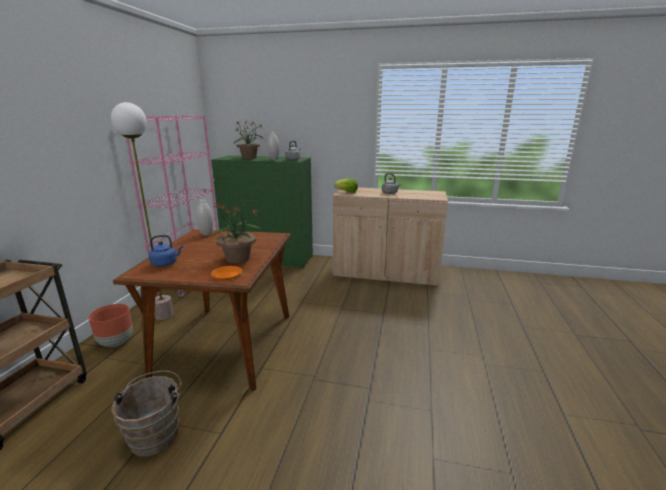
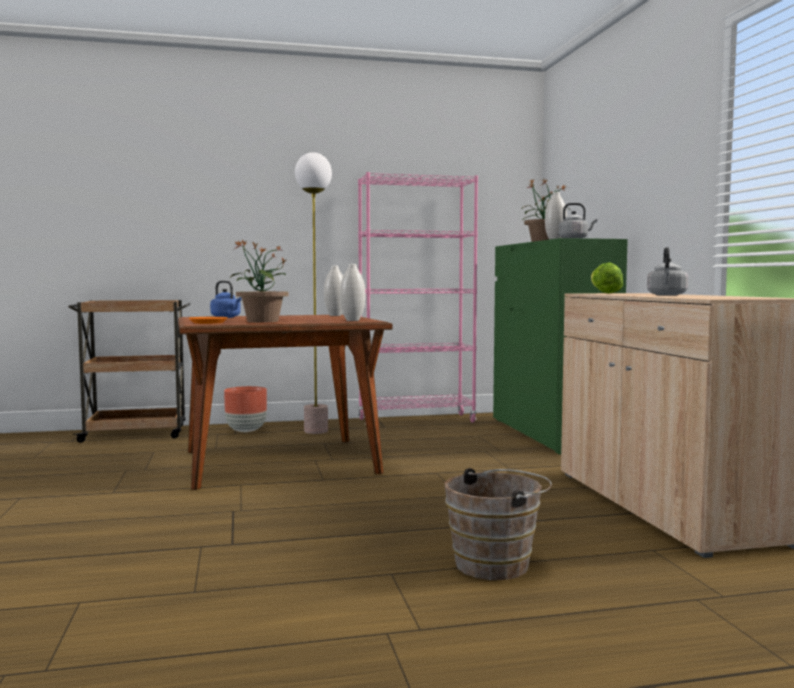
camera: 65 degrees right, 15 degrees down
(156, 433) = (107, 473): brown bucket -> brown bucket (497, 564)
(267, 238) = (352, 320): none -> white vase

